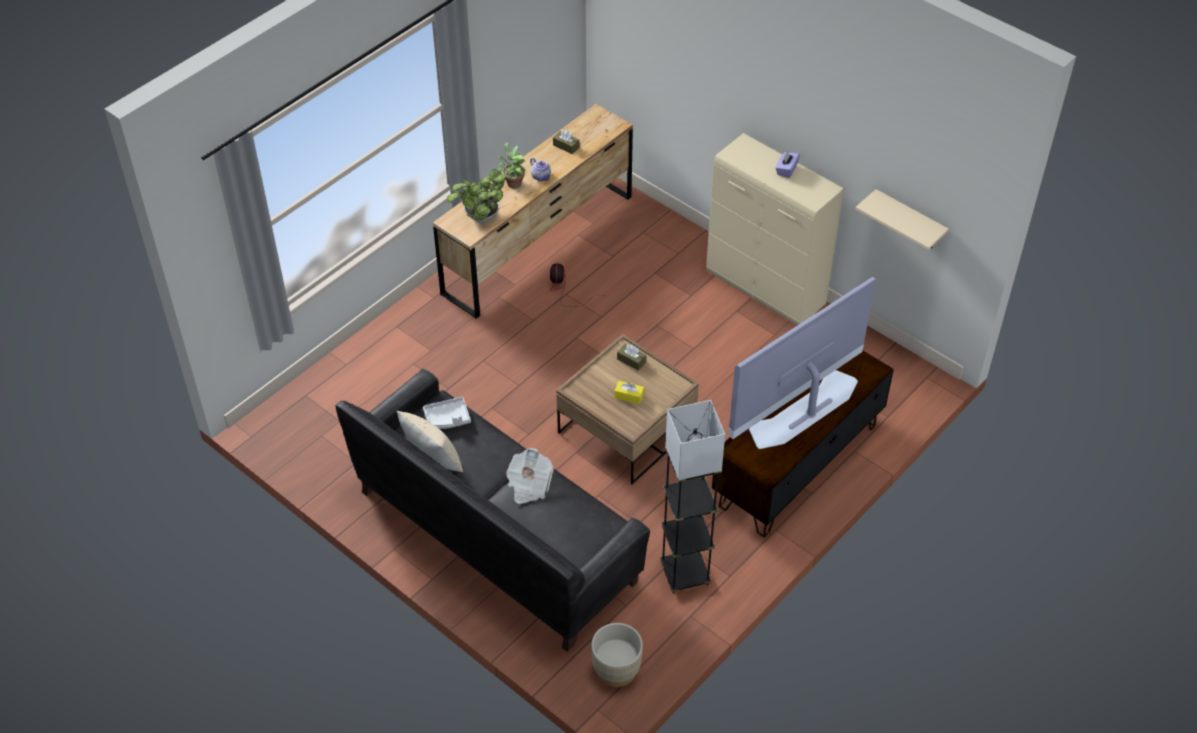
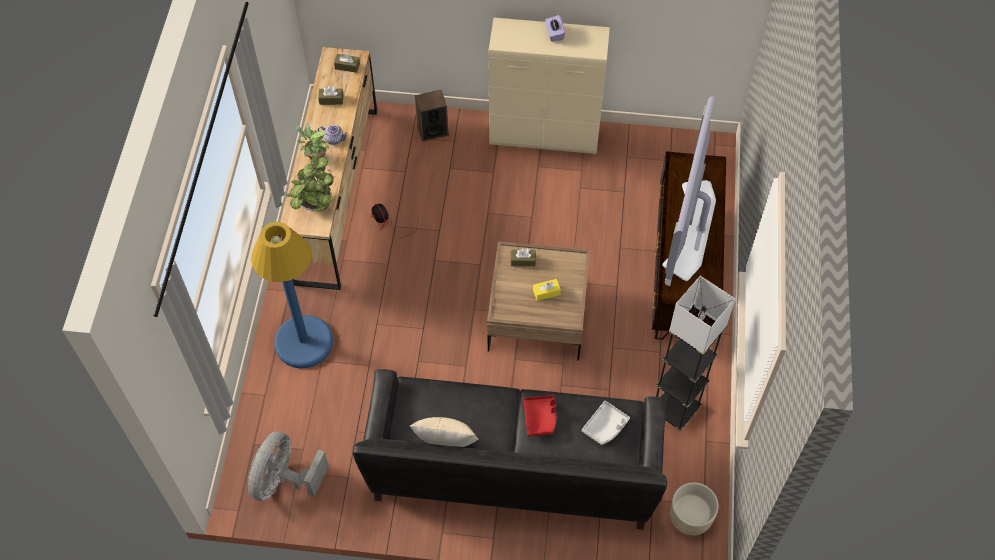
camera: 35 degrees left, 10 degrees up
(305, 435) = (284, 480): none -> grey fan
(411, 342) = (304, 342): none -> blue floor lamp
(447, 418) = (428, 400): grey tray -> grey tray (605, 426)
(529, 485) = (540, 418): newspaper -> red tray
(602, 127) = (347, 66): none -> brown tissue box
(666, 235) = (432, 130): none -> speaker
(909, 221) = (679, 30): beige shelf -> none

